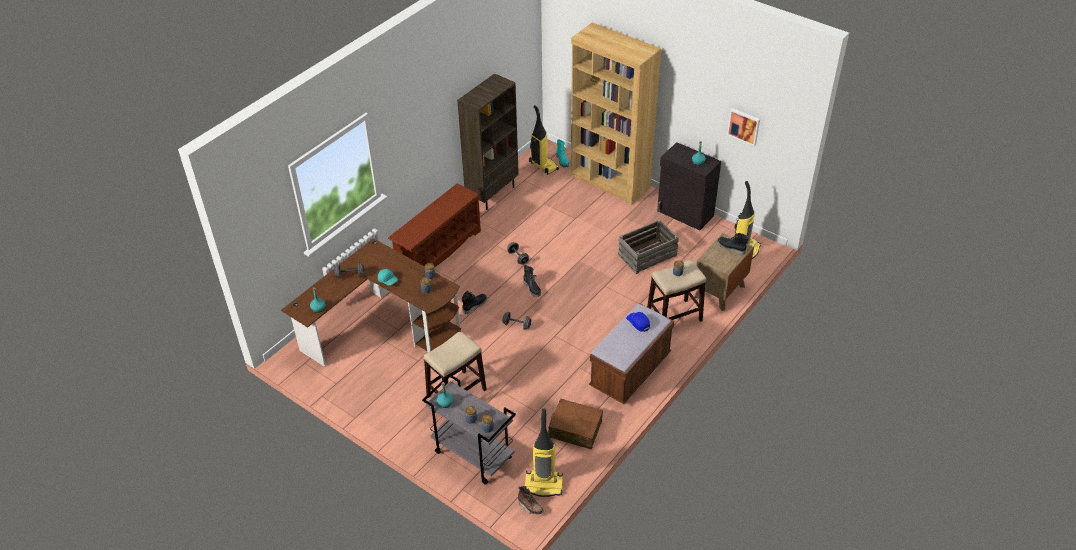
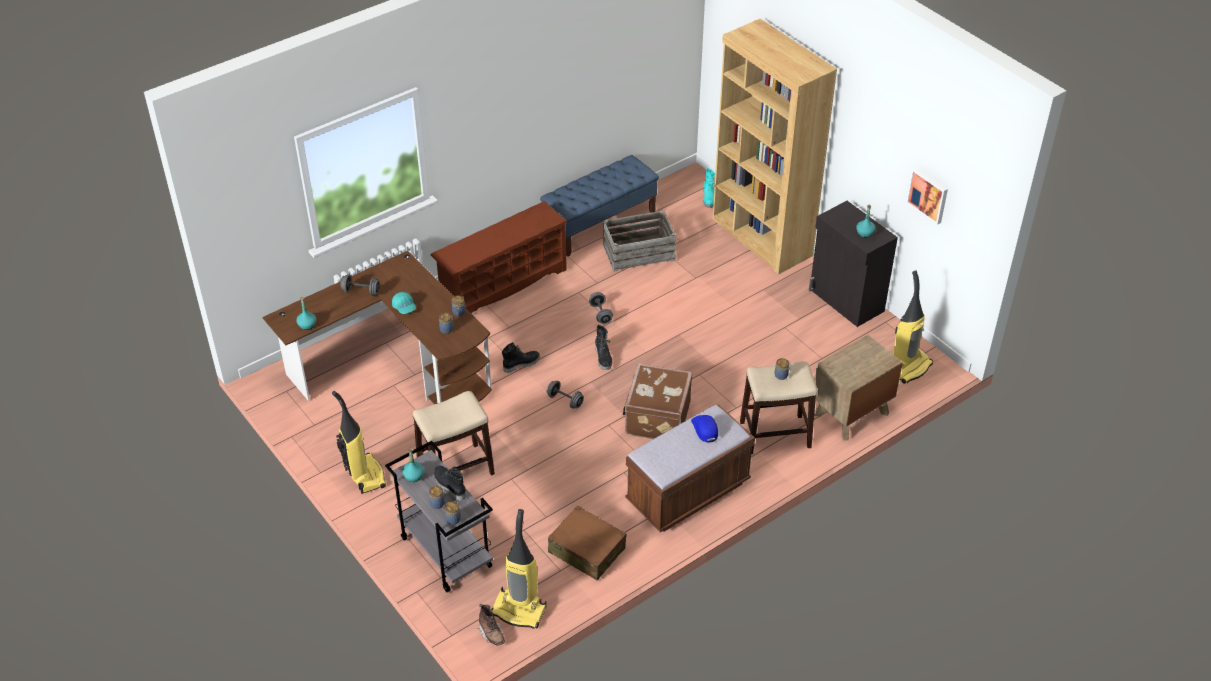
camera: 15 degrees right, 0 degrees up
(492, 194) = (600, 224): brown bookcase -> blue bench
(543, 166) = (680, 200): vacuum cleaner -> vacuum cleaner (364, 475)
(587, 323) = (656, 418): none -> brown suitcase
(647, 255) = (772, 346): crate -> crate (638, 253)
(730, 248) = (869, 357): black boot -> black boot (449, 486)

